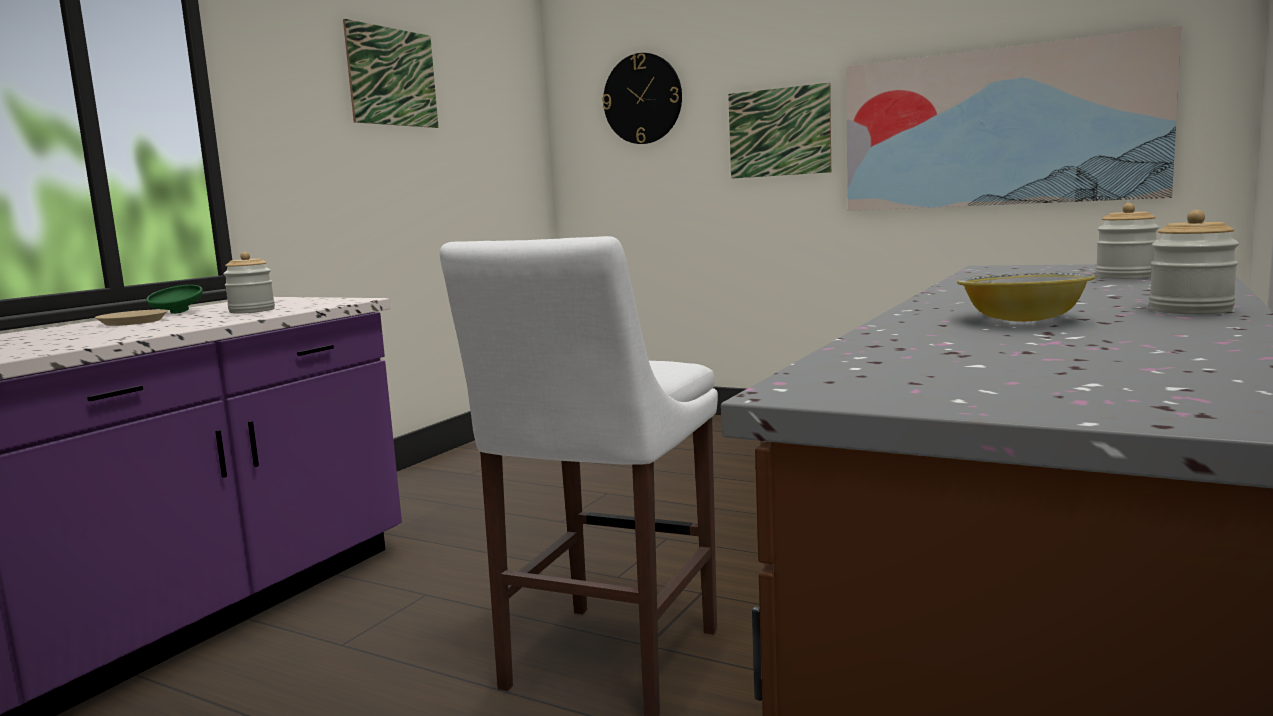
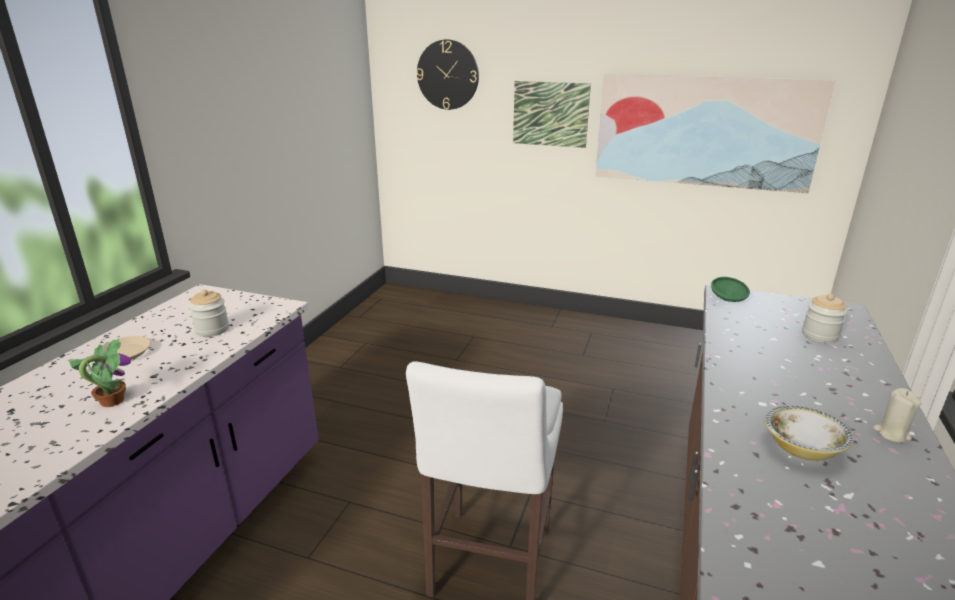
camera: 10 degrees left, 15 degrees up
(86, 338) = (111, 401): none -> potted plant
(176, 313) = (149, 328): green bowl -> green bowl (728, 300)
(392, 77) = (266, 75): picture -> none
(1190, 310) = (891, 433): jar -> beige candle

